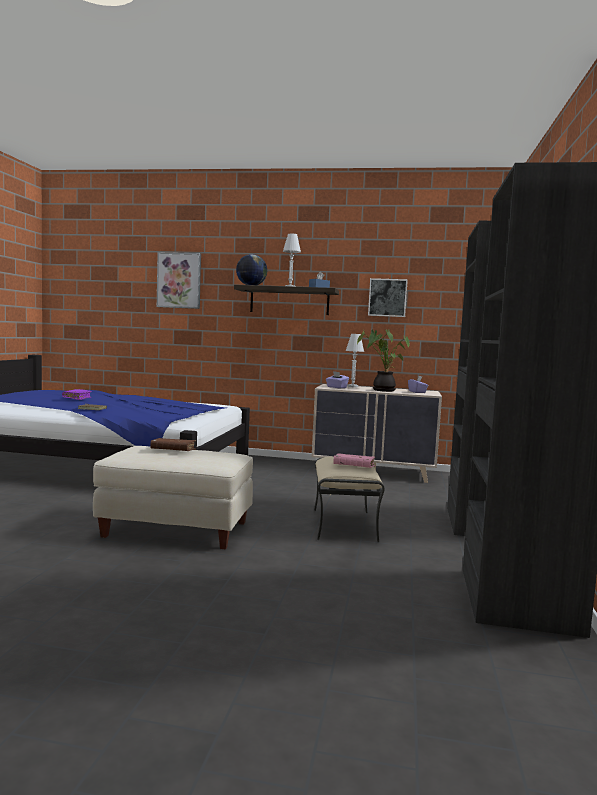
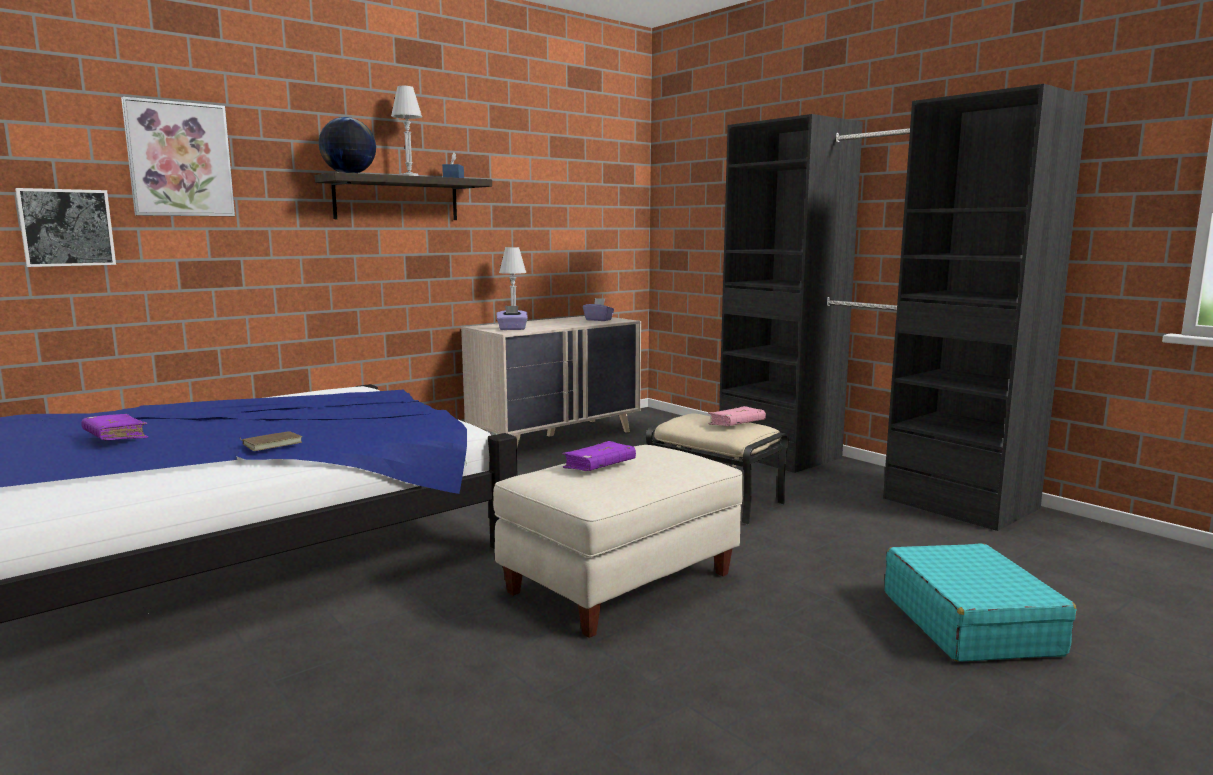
camera: 50 degrees left, 5 degrees up
(173, 451) = (599, 466): brown book -> purple book
(247, 631) = (969, 622): none -> turquoise suitcase
(383, 390) = (564, 323): potted plant -> none
(387, 297) = (529, 192): picture -> picture (66, 227)

